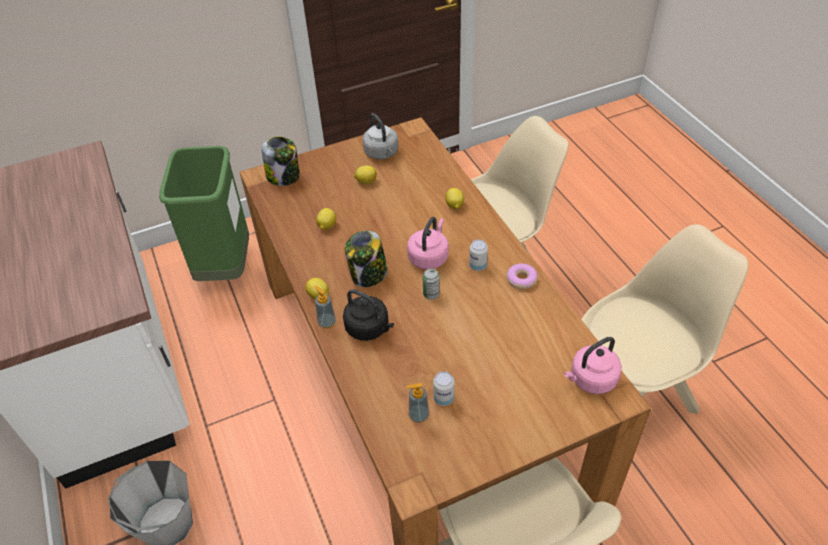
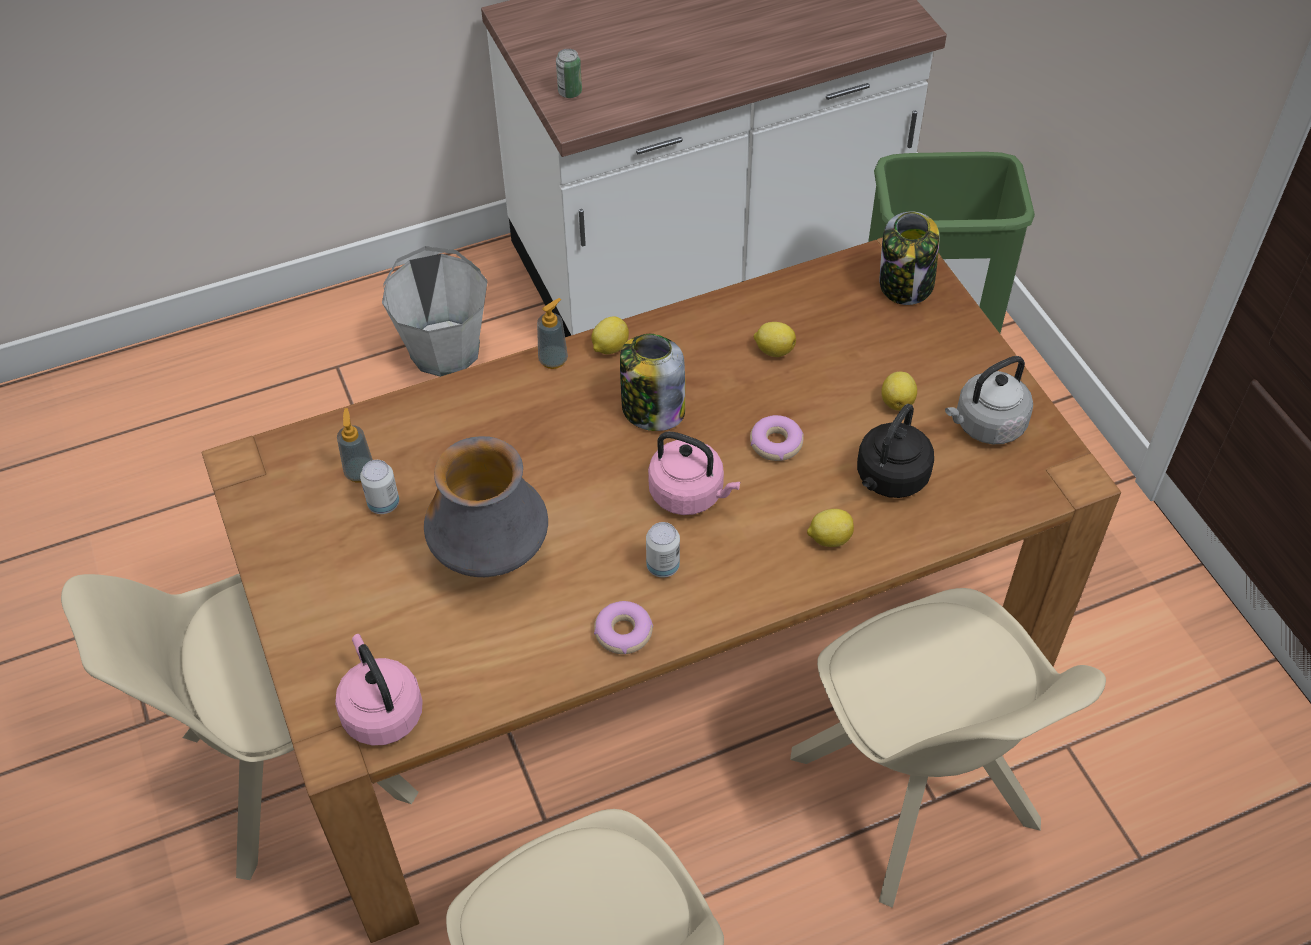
camera: 90 degrees right, 5 degrees up
(369, 328) = (534, 412): black kettle -> black kettle (890, 479)
(393, 225) = (776, 443): none -> donut
(431, 294) = (599, 494): can -> can (570, 92)
(479, 339) = (491, 557): none -> vase

